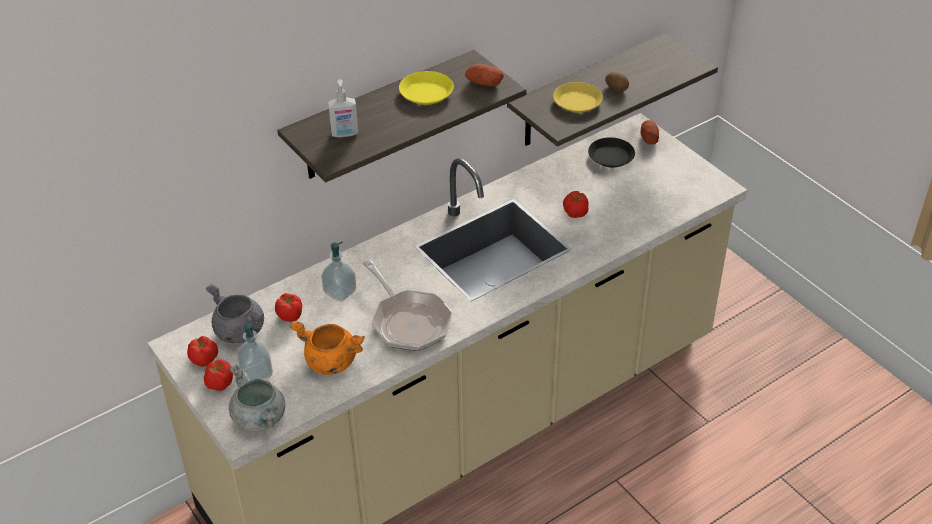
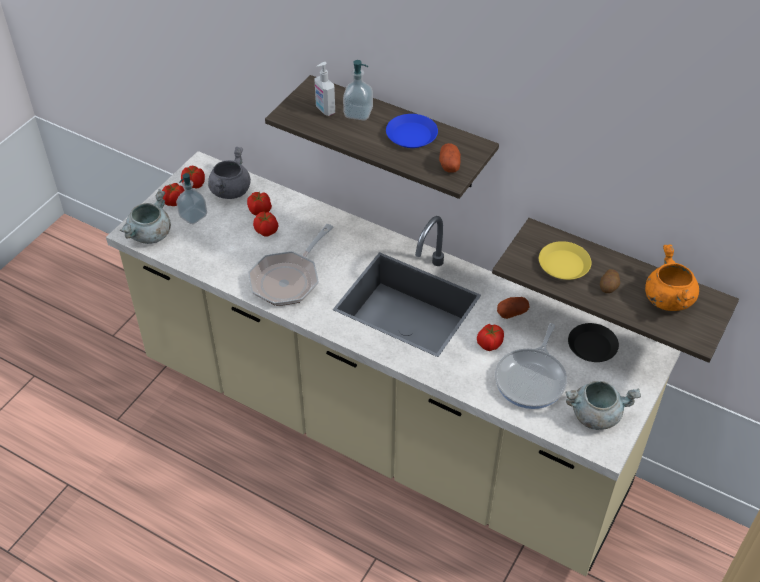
camera: 65 degrees right, 5 degrees up
(326, 319) = (266, 231): none -> tomato
(330, 362) = (222, 250): orange cooking pot -> orange cooking pot (667, 298)
(340, 292) = (300, 228): soap dispenser -> soap dispenser (358, 113)
(426, 92) = (411, 135): yellow plate -> blue plate
(628, 201) = (532, 379): none -> frying pan
(649, 138) = (643, 368): potato -> potato (512, 312)
(684, 180) = (596, 415): none -> grey cooking pot

